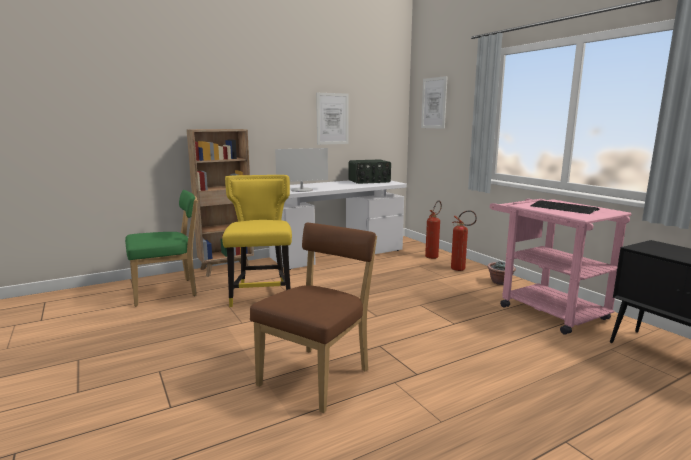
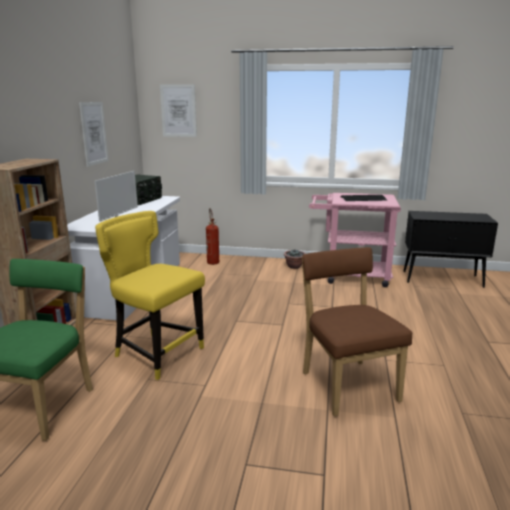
camera: 50 degrees left, 5 degrees up
(461, 269) = (254, 266): fire extinguisher -> none

